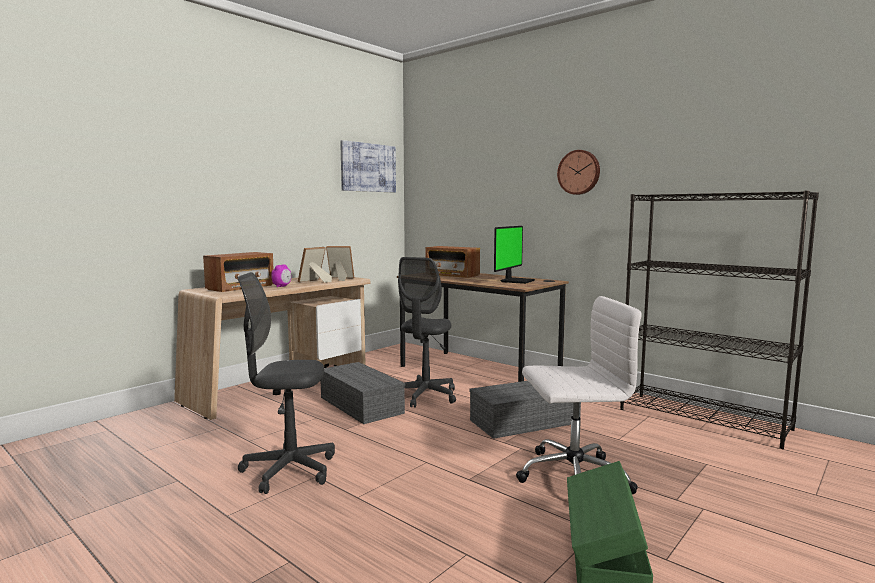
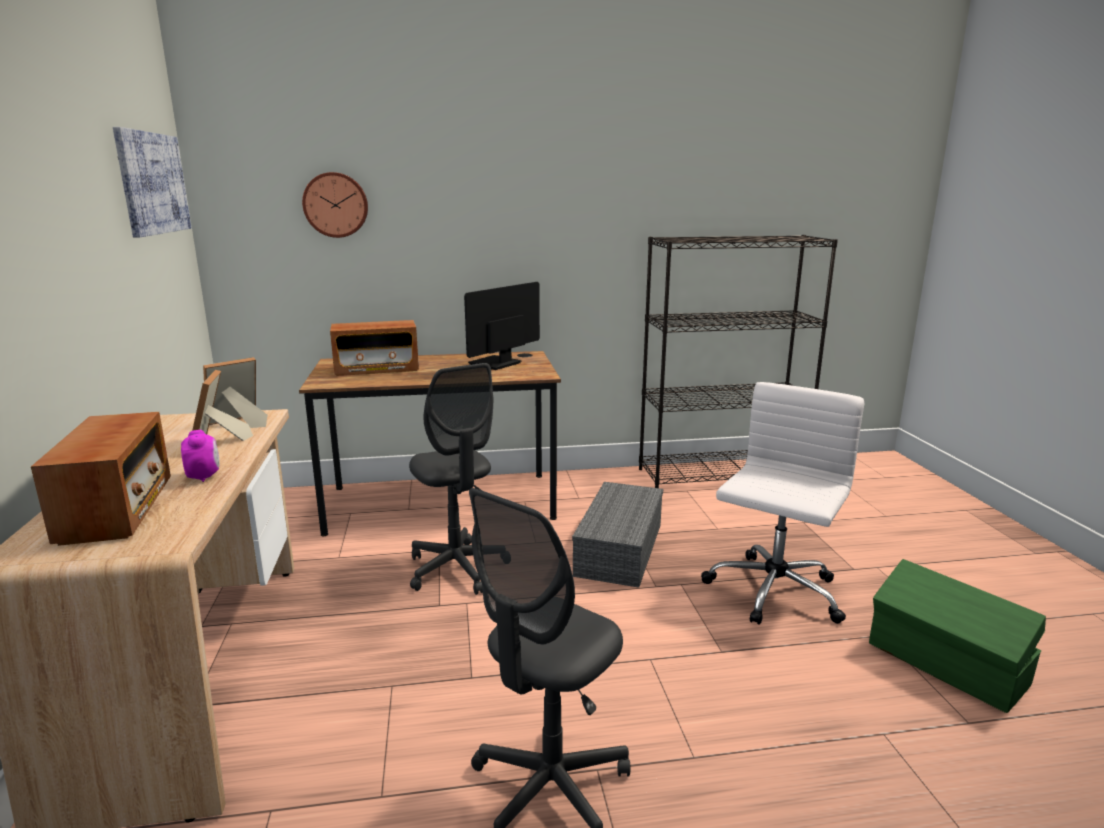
camera: 50 degrees left, 10 degrees up
(362, 405) = (410, 626): grey storage box -> none
(516, 281) = (496, 364): monitor -> monitor turned 120 degrees counterclockwise
(579, 172) = (548, 203): wall clock -> wall clock (336, 205)

